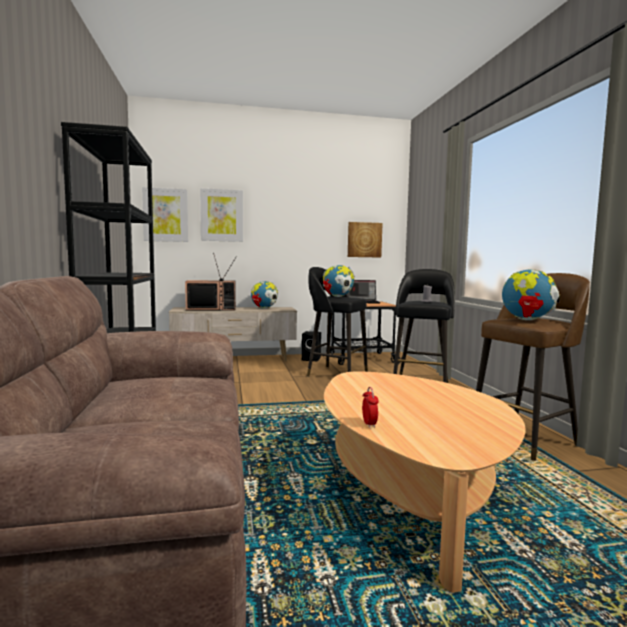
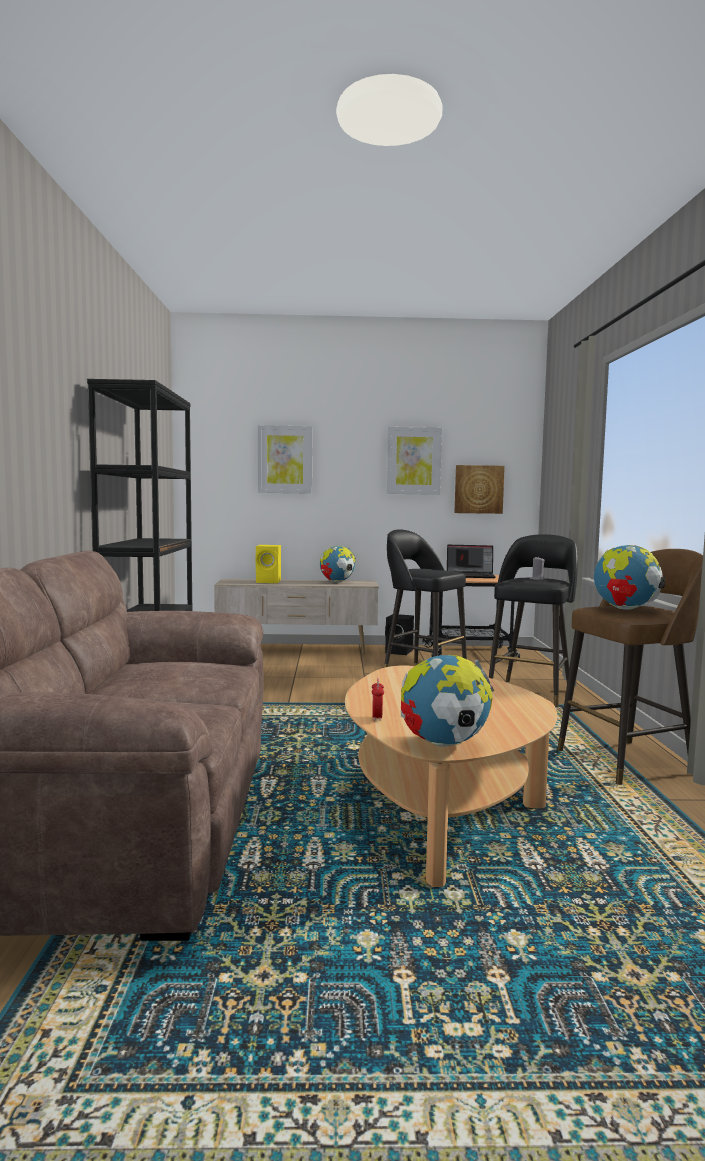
camera: 10 degrees right, 0 degrees up
(165, 215) = (214, 460): picture -> picture (413, 461)
(212, 309) = (269, 581): television -> yellow speaker
(338, 296) = (425, 570): globe -> globe (444, 744)

